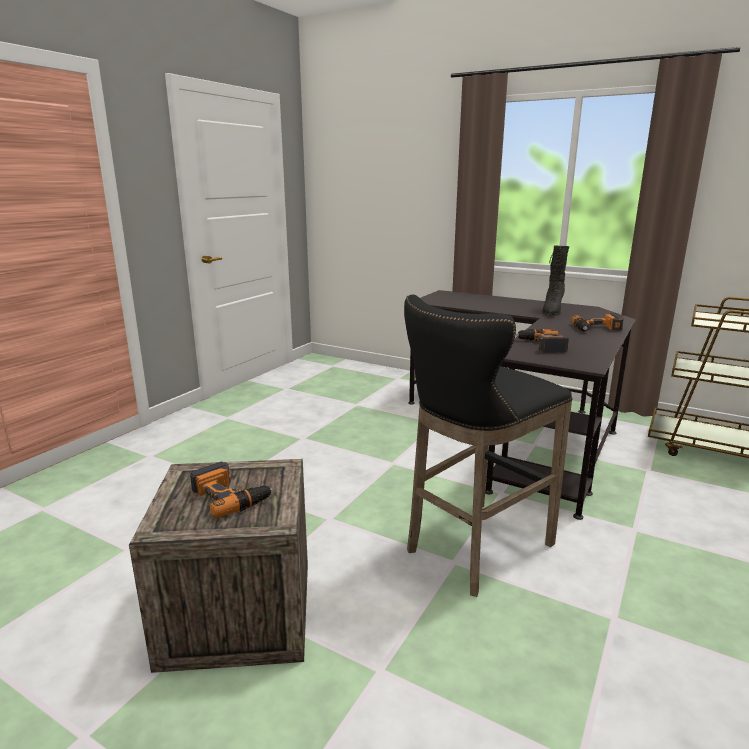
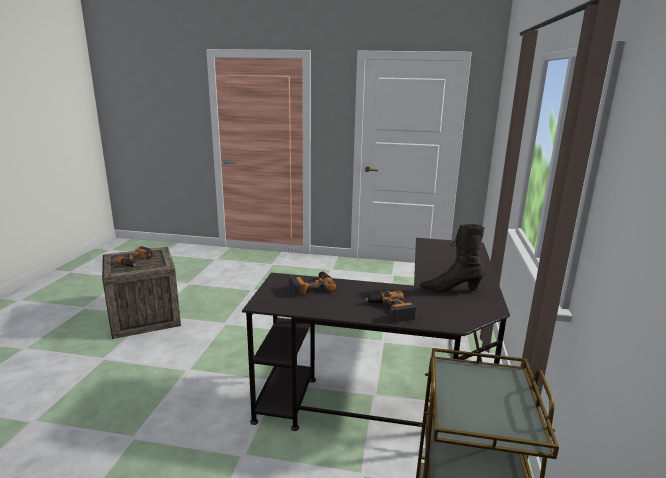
camera: 70 degrees right, 0 degrees up
(474, 550) = (201, 376): black stool -> none

